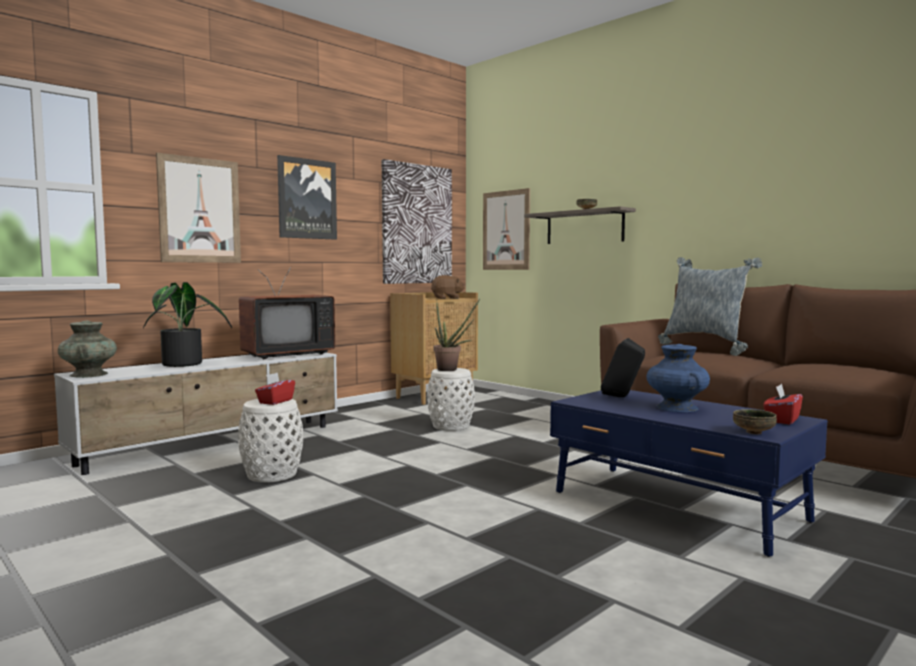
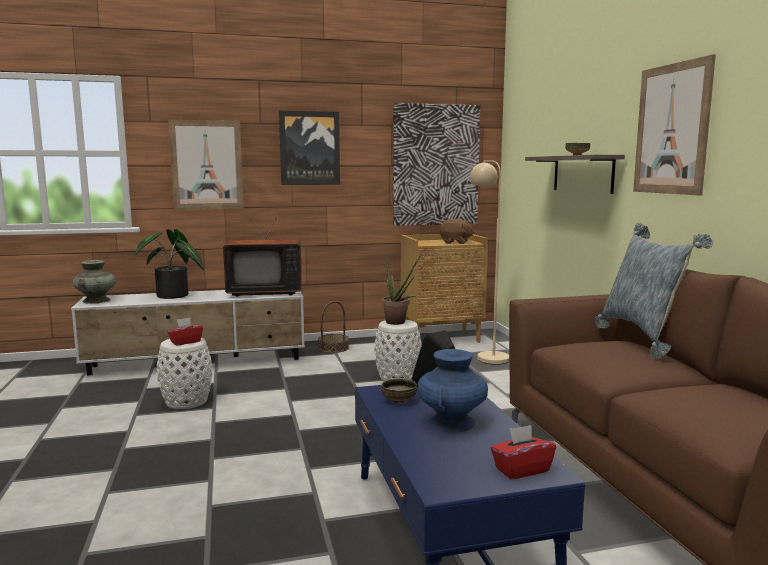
camera: 30 degrees right, 5 degrees up
(345, 414) = (333, 348): none -> basket
(497, 403) = (487, 356): none -> beige floor lamp
(506, 230) = (526, 171): picture -> picture (671, 129)
(754, 433) = (437, 481): bowl -> bowl (399, 401)

